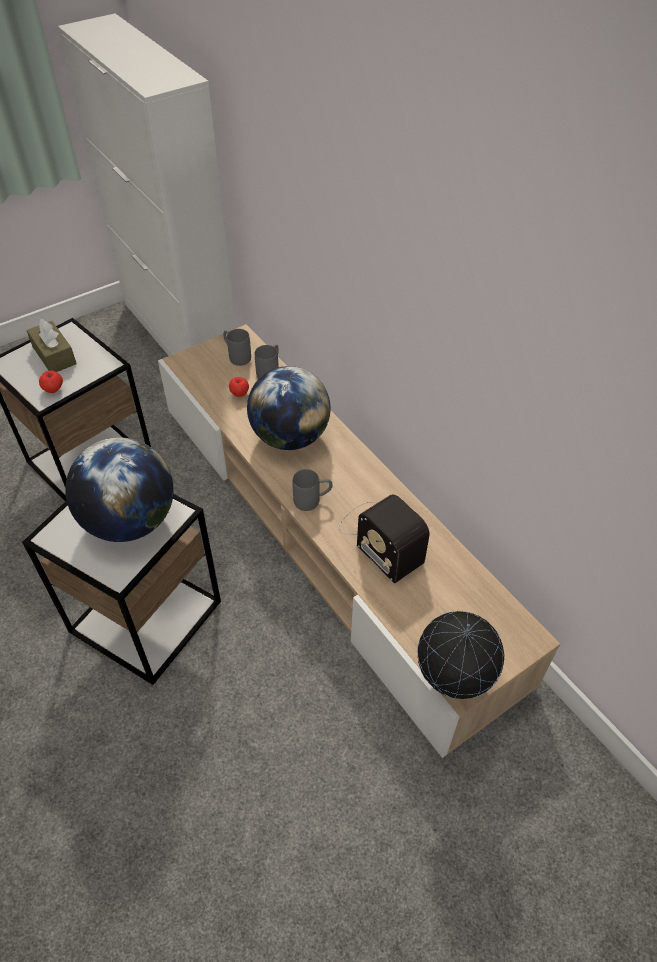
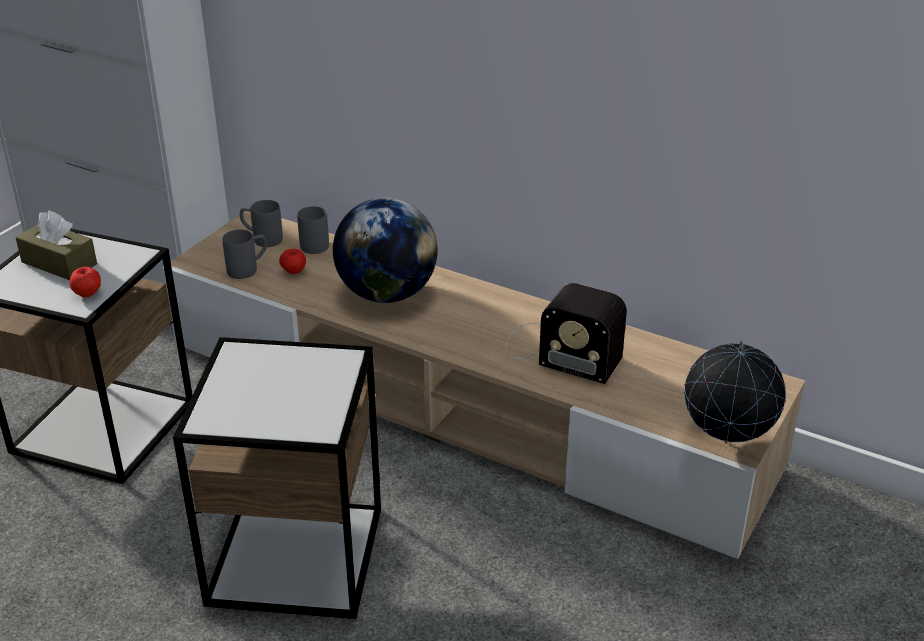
camera: 25 degrees left, 15 degrees down
(130, 521) = (295, 380): globe -> none
(312, 500) = (458, 341): grey mug -> grey mug (248, 269)

